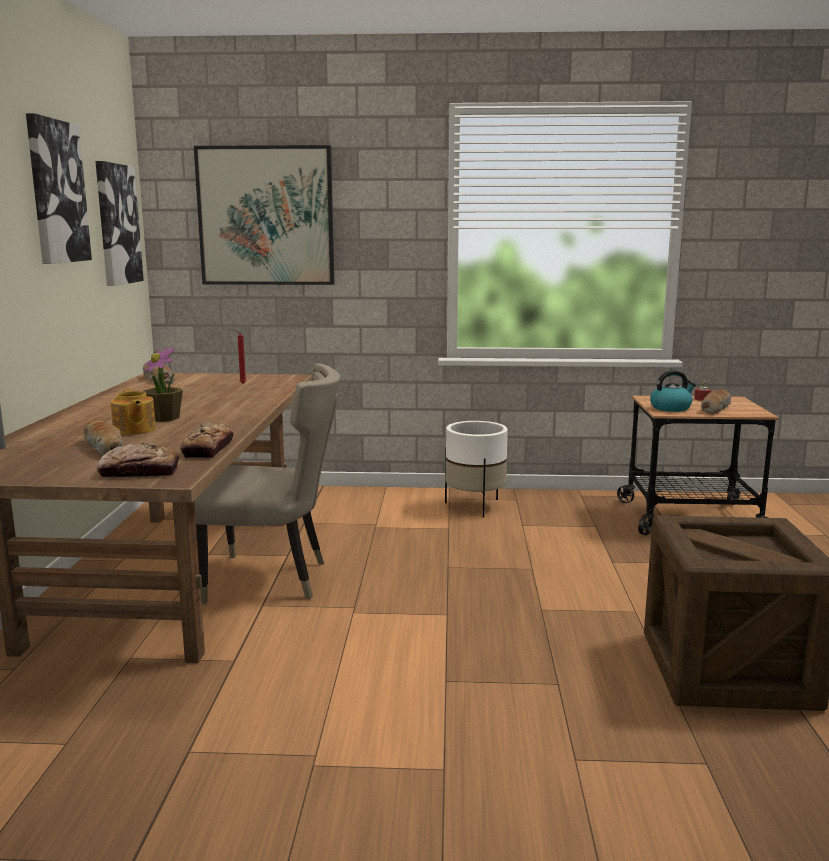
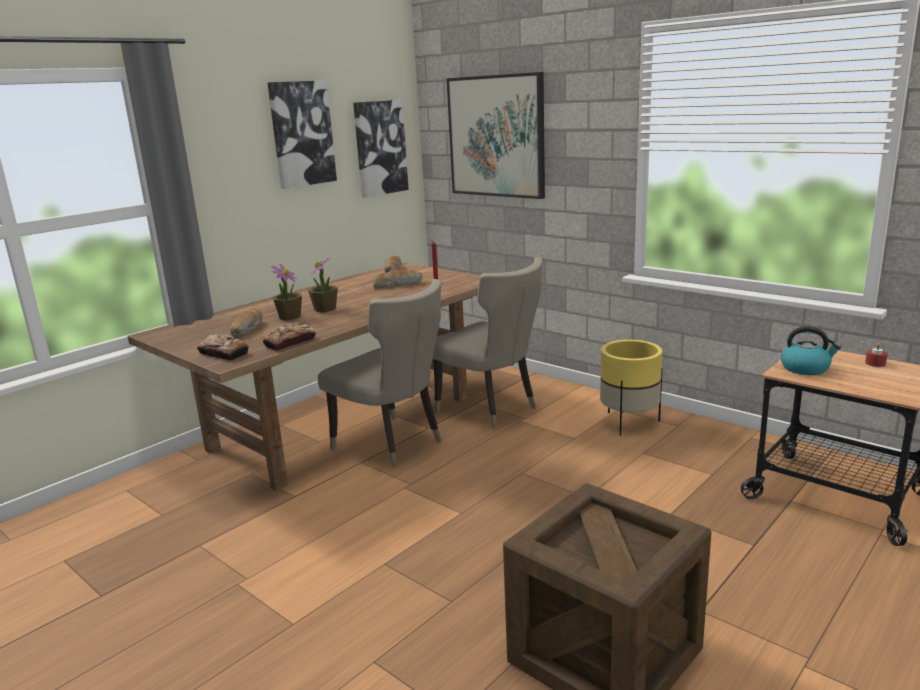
camera: 40 degrees right, 5 degrees up
(134, 430) = (289, 317): teapot -> potted plant
(329, 524) = (491, 409): none -> beige chair
(475, 506) = (629, 423): white planter -> yellow planter
(715, 408) = (860, 379): bread -> bread (398, 285)

